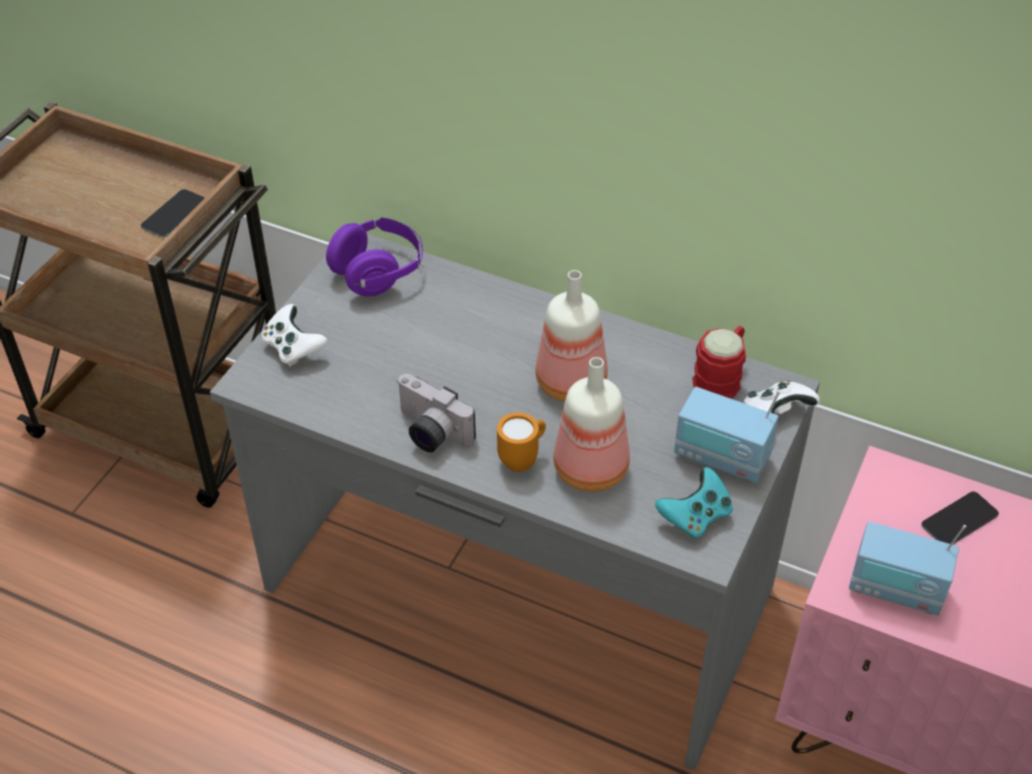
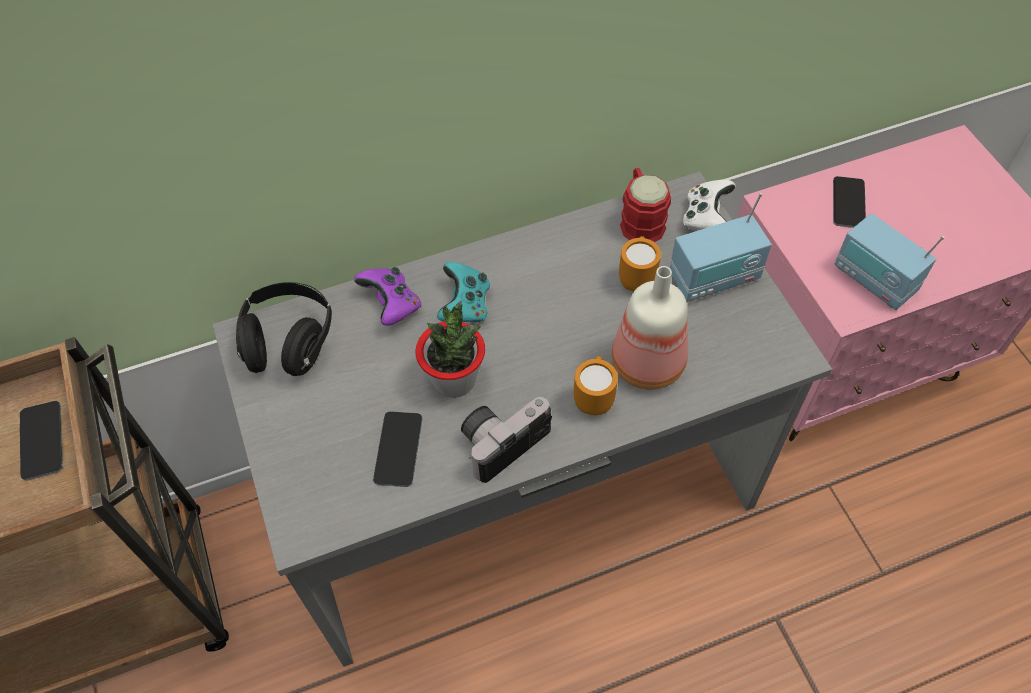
camera: 45 degrees left, 10 degrees up
(293, 348) = (302, 468): white game controller -> none
(360, 384) = (398, 449): none -> phone
(378, 272) = (289, 342): purple headphones -> black headphones
(429, 432) = (502, 440): camera -> camera turned 150 degrees clockwise
(448, 374) = (454, 380): none -> potted plant
(469, 299) = (392, 305): none -> purple game controller
(572, 381) = (550, 307): bottle -> none
(661, 412) = (637, 278): none -> orange mug
(695, 517) = (753, 336): turquoise game controller -> turquoise game controller (465, 306)
(896, 589) = (874, 280): radio -> radio turned 75 degrees clockwise

